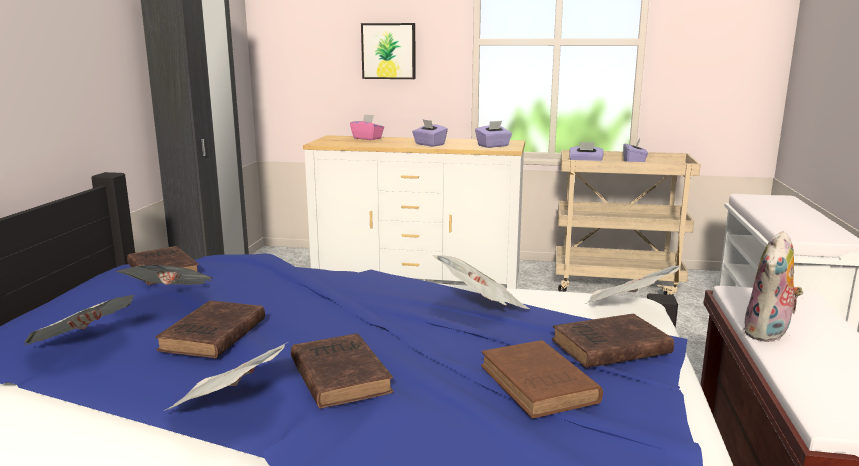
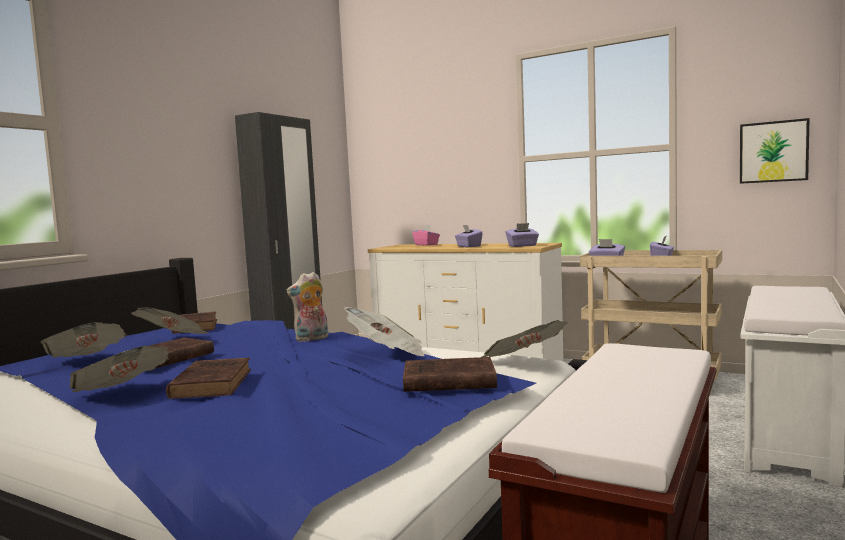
camera: 20 degrees right, 10 degrees down
(389, 51) = (451, 172): picture -> picture (773, 152)
(540, 385) = (347, 399): brown book -> none
(768, 334) = (593, 374): plush toy -> plush toy (311, 339)

